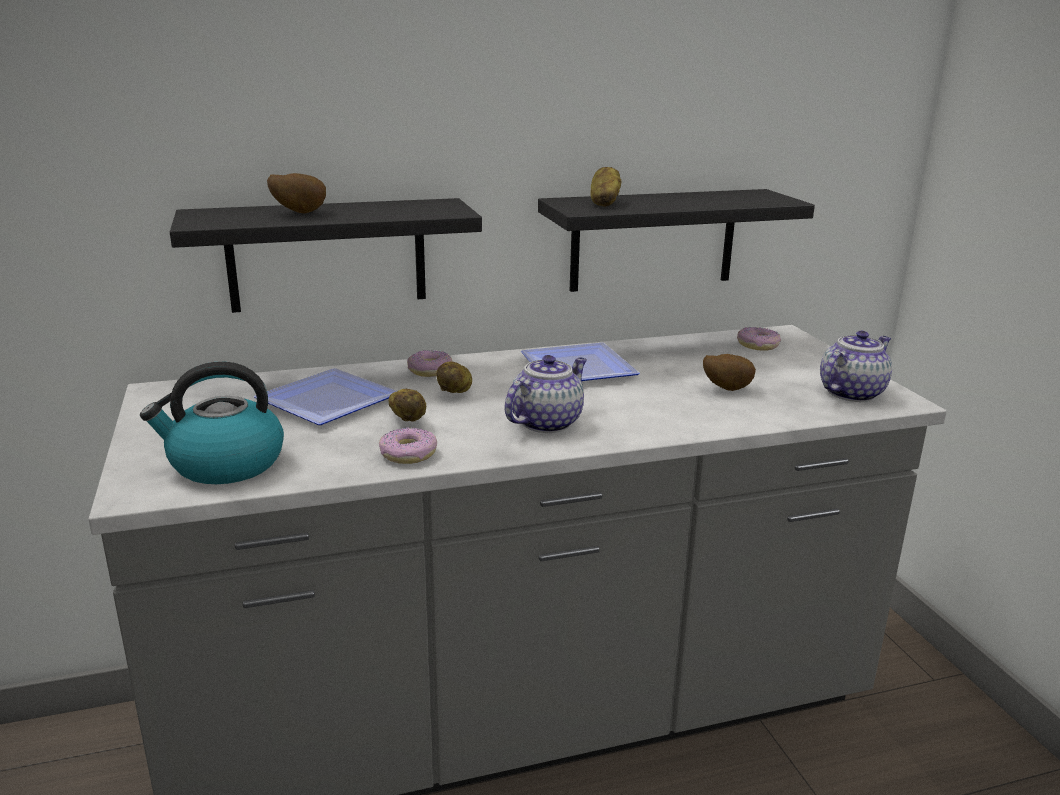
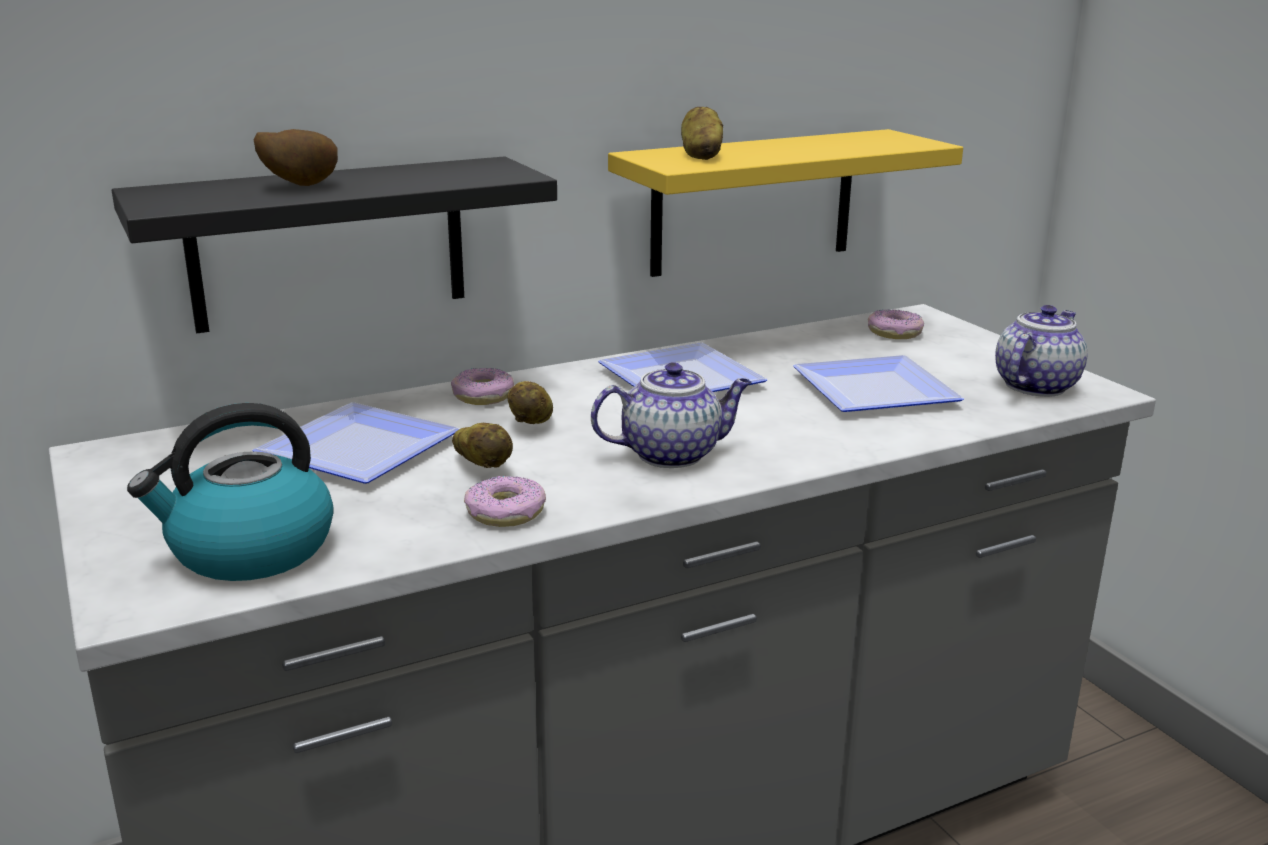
camera: 10 degrees left, 0 degrees up
(546, 422) = (672, 454): teapot -> teapot turned 45 degrees clockwise
(653, 240) = (753, 202): black shelf -> yellow shelf
(725, 389) = (880, 392): potato -> plate

